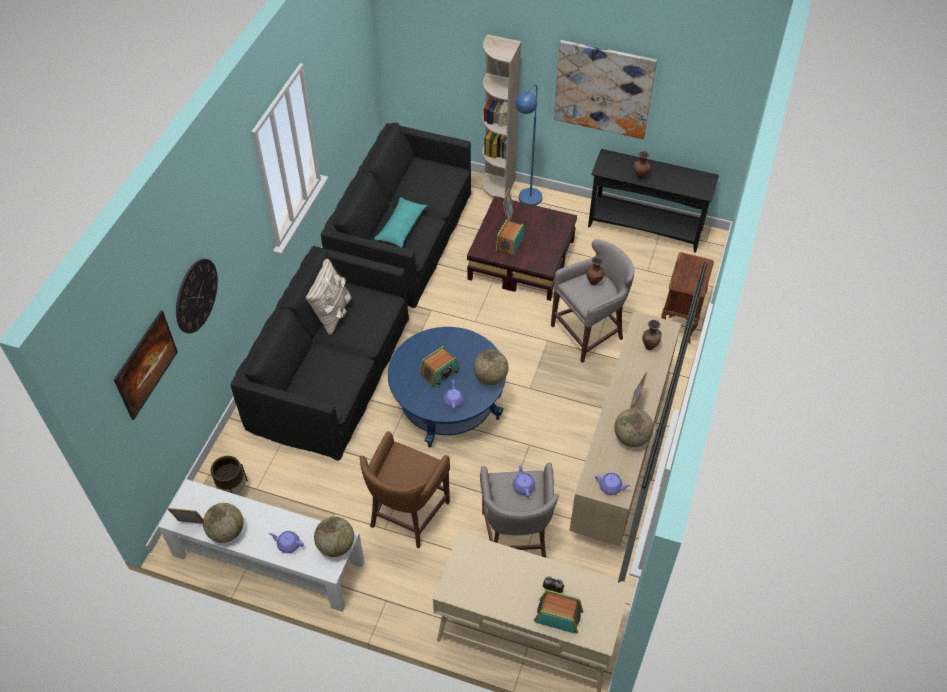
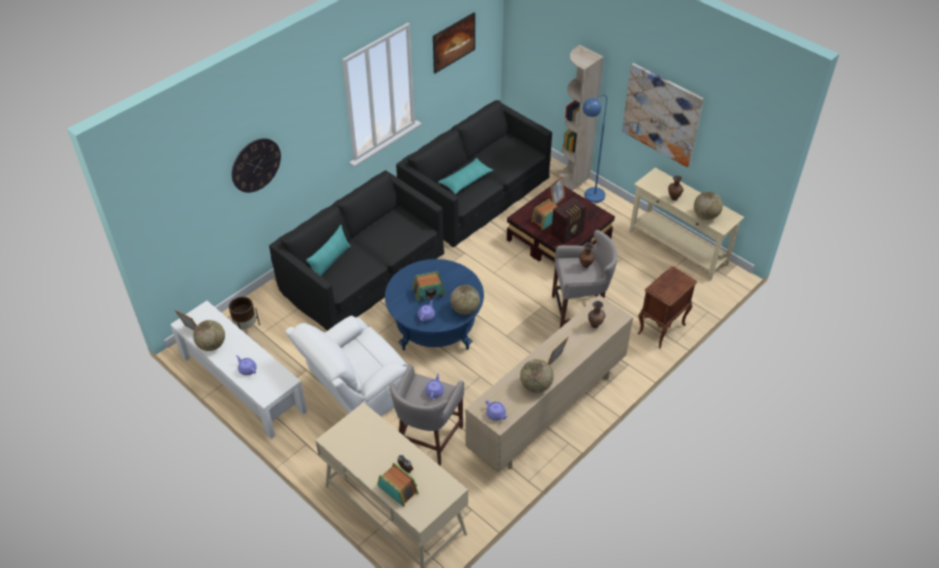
camera: 25 degrees right, 5 degrees down
(150, 374) = (195, 207): picture -> picture (454, 51)
(305, 377) = (330, 262): none -> turquoise pillow
(333, 313) = (377, 225): beige pillow -> none
(336, 546) = (279, 383): globe -> globe (705, 216)
(407, 515) = (357, 391): brown stool -> white armchair
(541, 251) = (568, 233): none -> radio
(646, 227) = (678, 248): black console table -> beige console table

